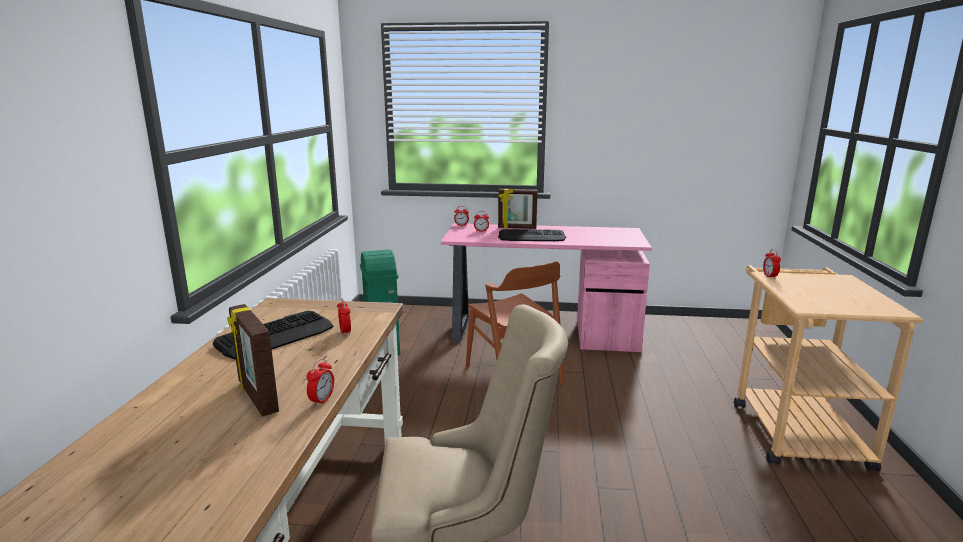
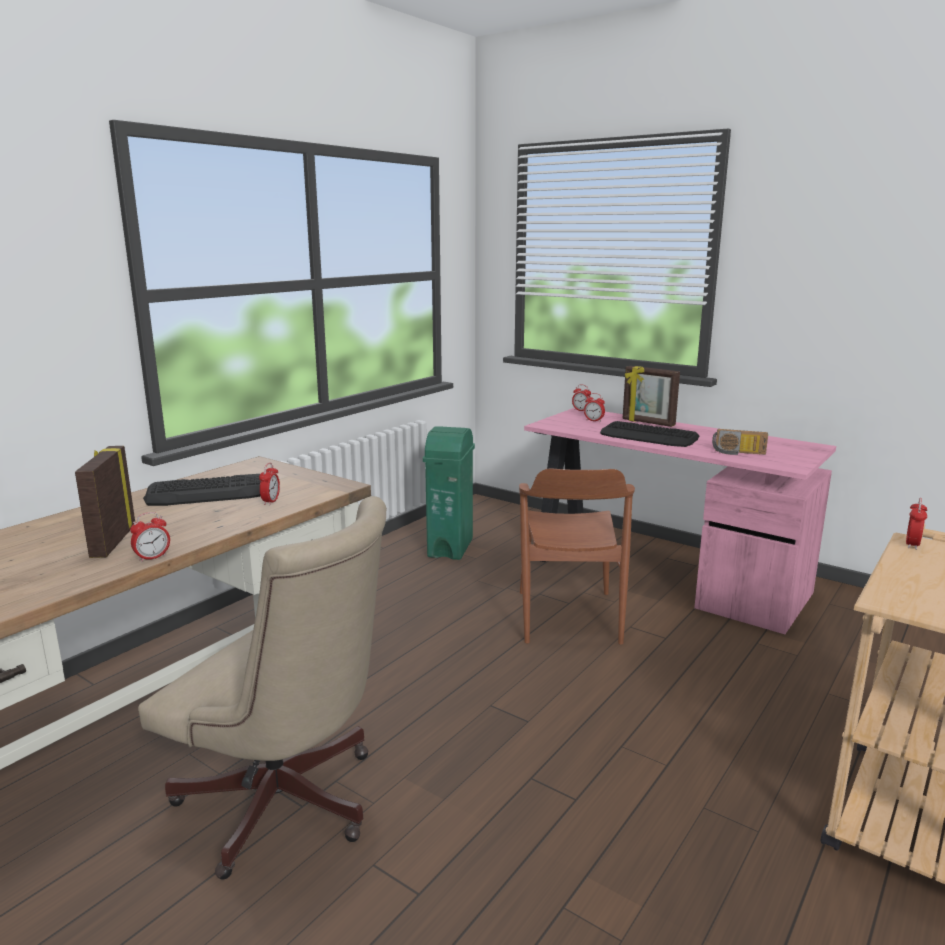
camera: 30 degrees right, 0 degrees up
(598, 240) = (738, 453): none -> radio

